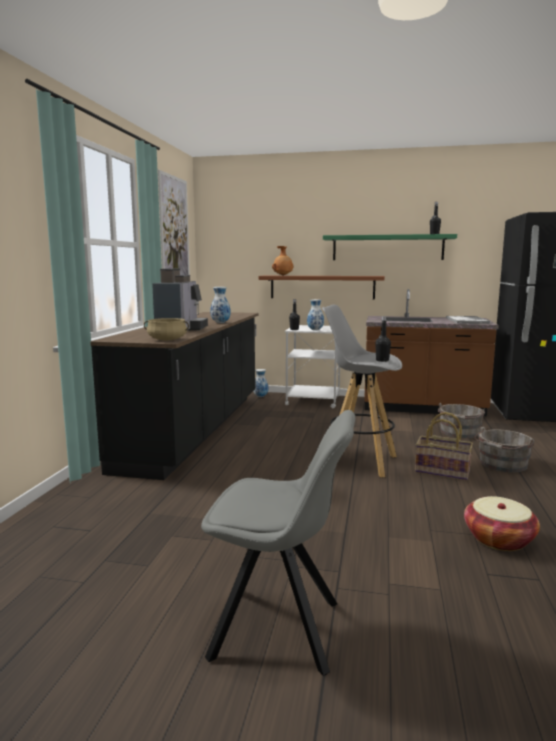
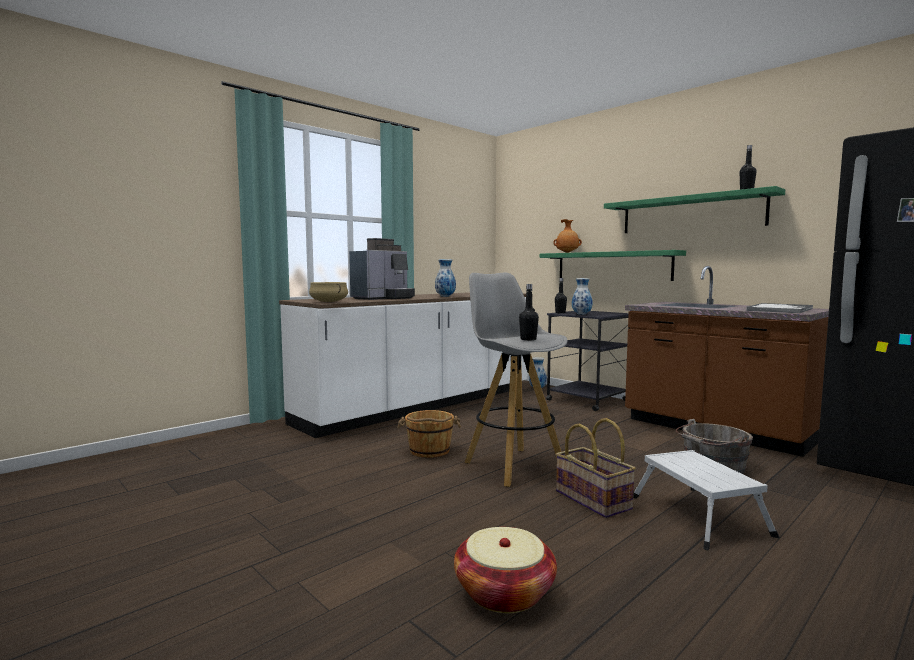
camera: 35 degrees right, 5 degrees down
(174, 228) = (454, 206): picture -> none
(197, 429) = (422, 405): black counter -> white counter
(277, 629) = (146, 575): grey chair -> none
(282, 466) = (429, 451): none -> brown bucket
(314, 400) = (588, 400): white cart -> black cart
(322, 287) = (612, 266): brown shelf -> green shelf
(502, 464) = (699, 516): grey bucket -> white step ladder

